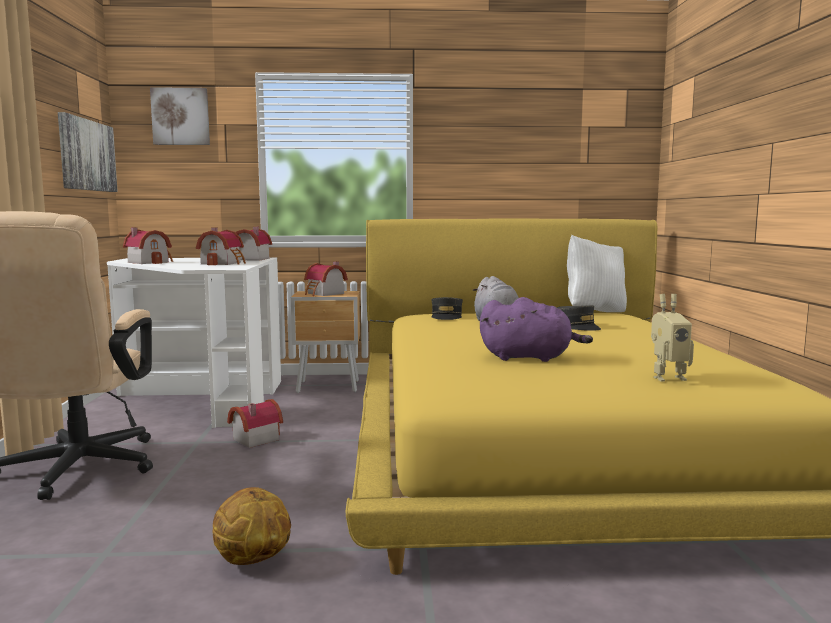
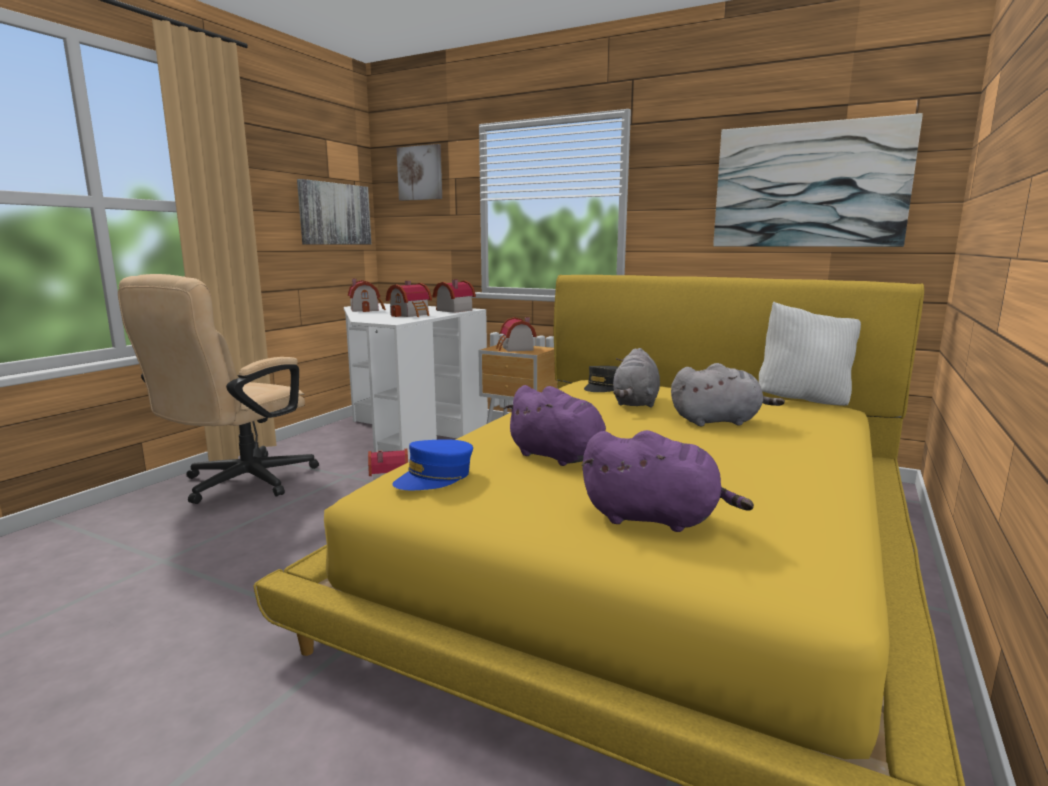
camera: 30 degrees right, 5 degrees up
(252, 560) = (232, 599): basketball -> none
(474, 381) = (435, 477): none -> blue cap
(561, 148) = (809, 186): none -> picture
(578, 326) = (718, 421): grey cap -> grey plush toy
(667, 377) = (656, 518): toy robot -> purple plush toy

